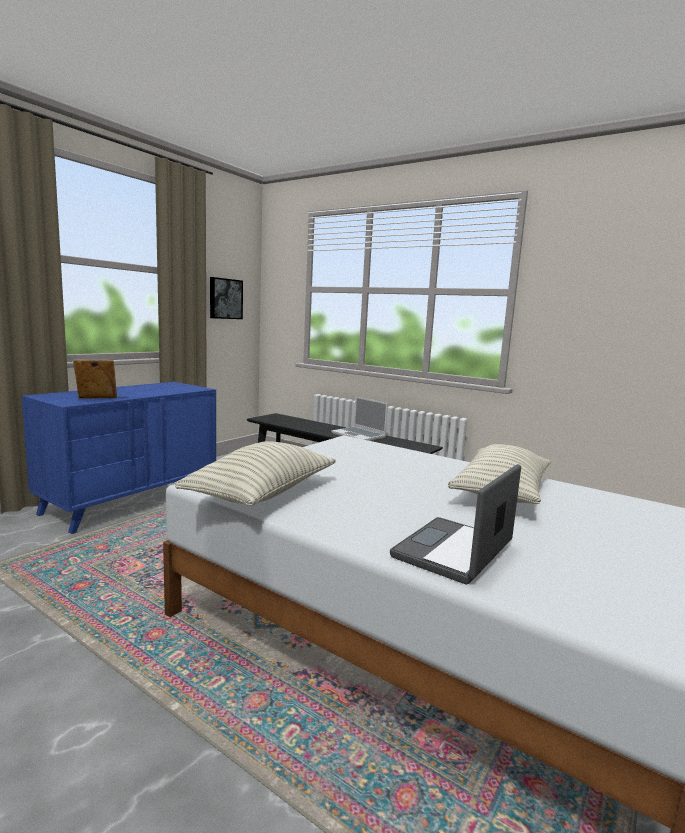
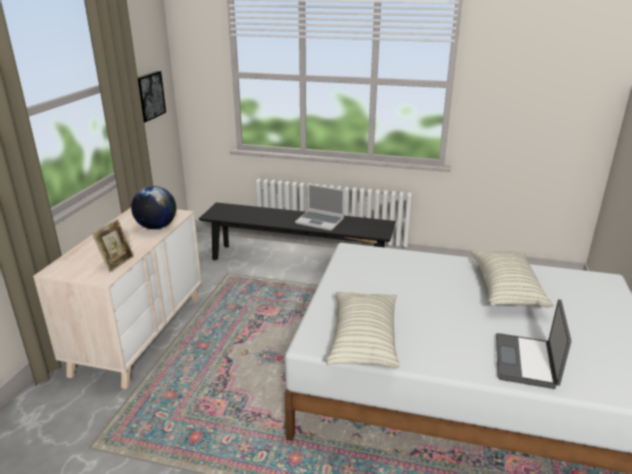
camera: 20 degrees left, 15 degrees up
(96, 399) = (117, 263): picture frame -> picture frame turned 150 degrees clockwise
(132, 500) = (140, 334): blue dresser -> beige dresser
(167, 391) = (156, 227): none -> globe

